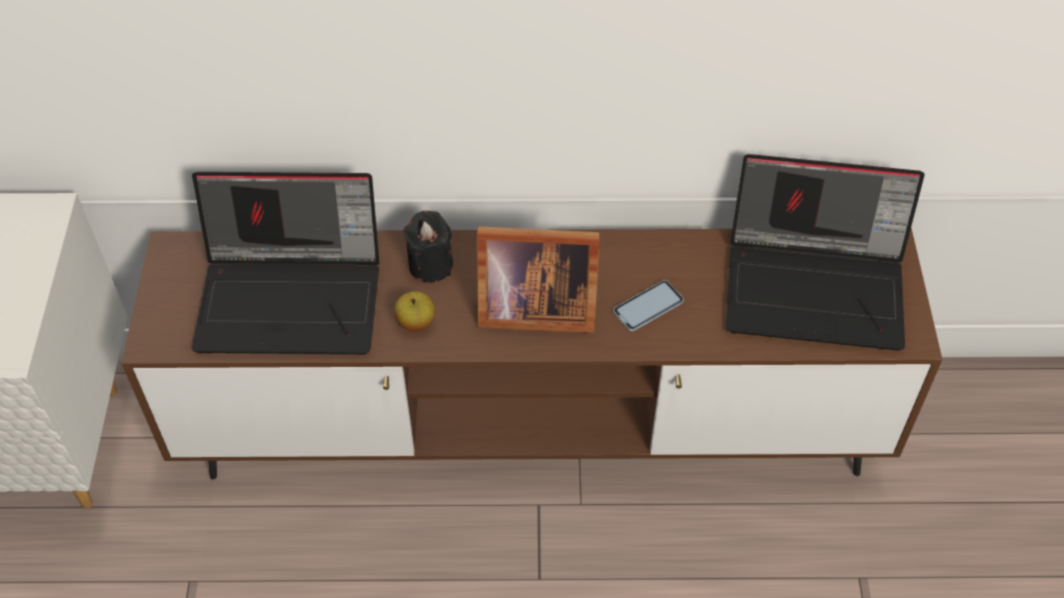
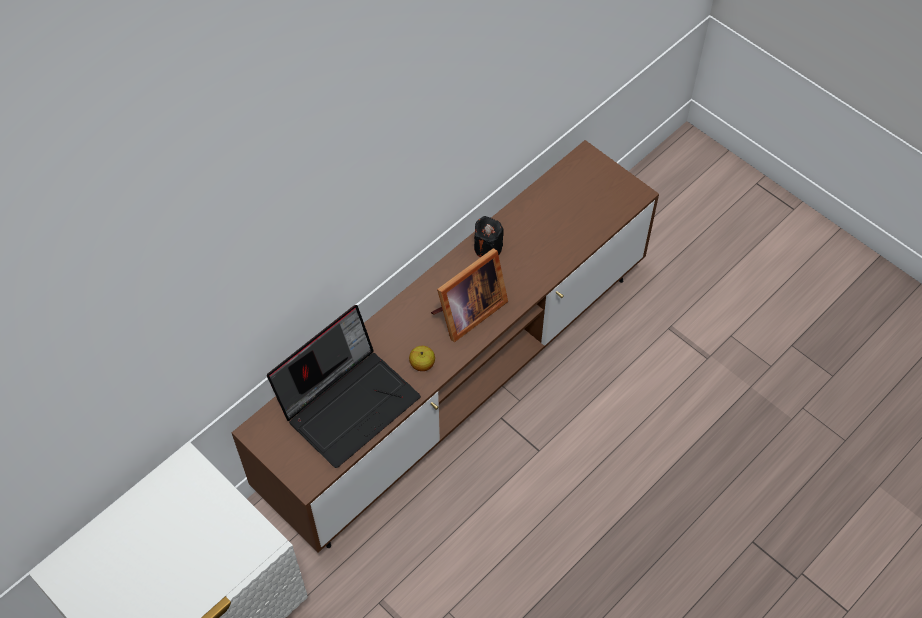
camera: 45 degrees left, 5 degrees up
(430, 265) = (395, 331): black candle -> black candle (487, 248)
(648, 307) = (516, 269): phone -> none
(817, 286) = (576, 200): laptop -> none

